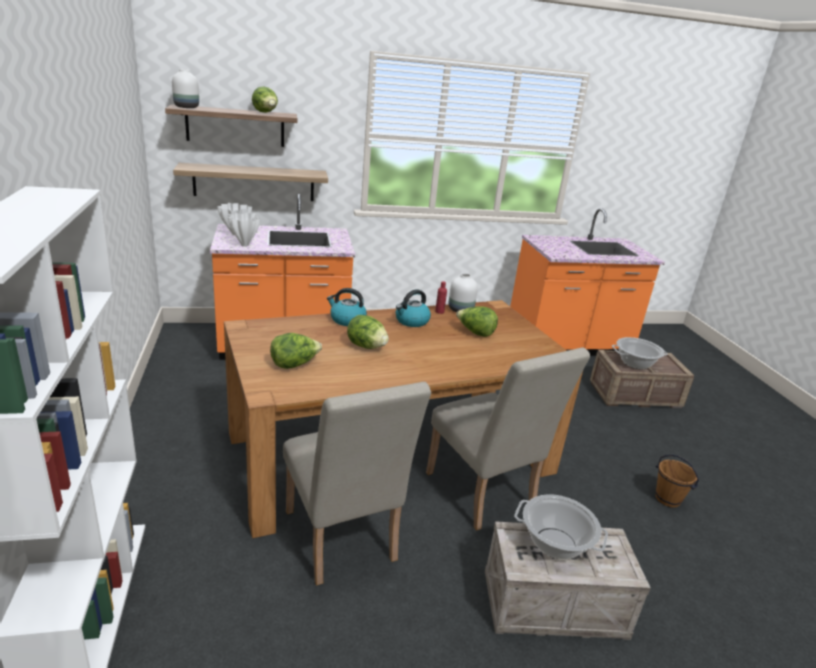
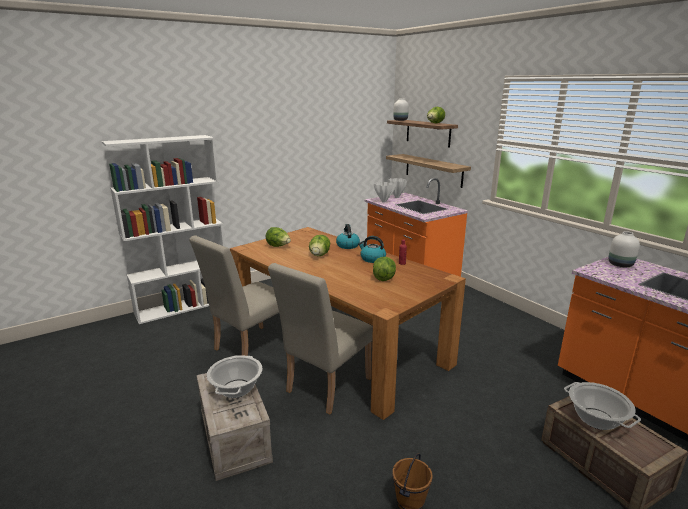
camera: 70 degrees right, 5 degrees down
(460, 310) = (417, 268): white vase -> white vase (621, 264)

